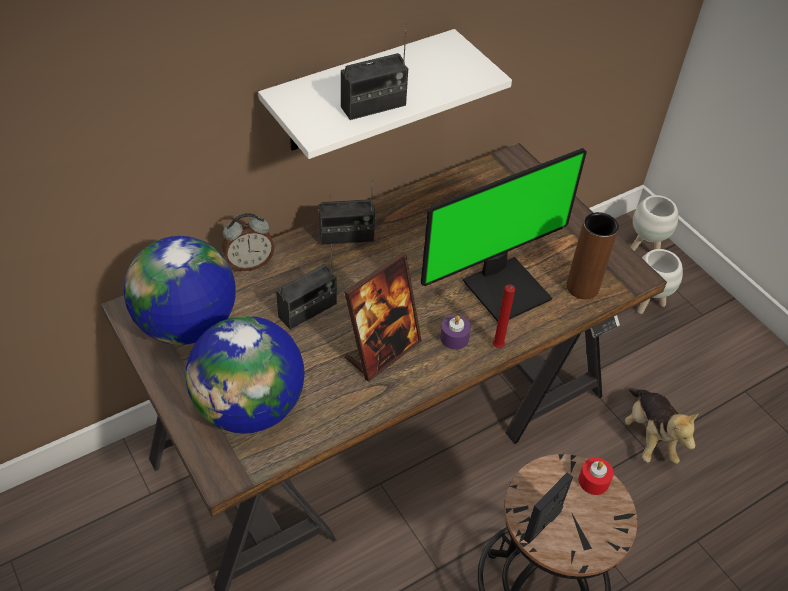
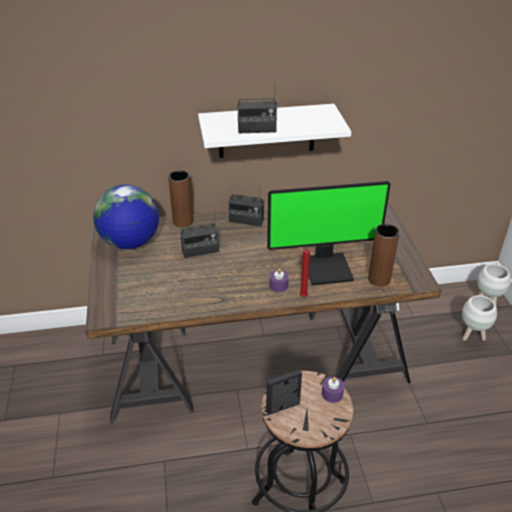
camera: 25 degrees right, 10 degrees down
(249, 263) = (183, 221): alarm clock -> brown vase
(250, 407) = (138, 289): globe -> none
(382, 351) = (230, 281): picture frame -> none
(593, 481) = (332, 394): red candle -> purple candle
(649, 436) = (433, 416): plush toy -> none

